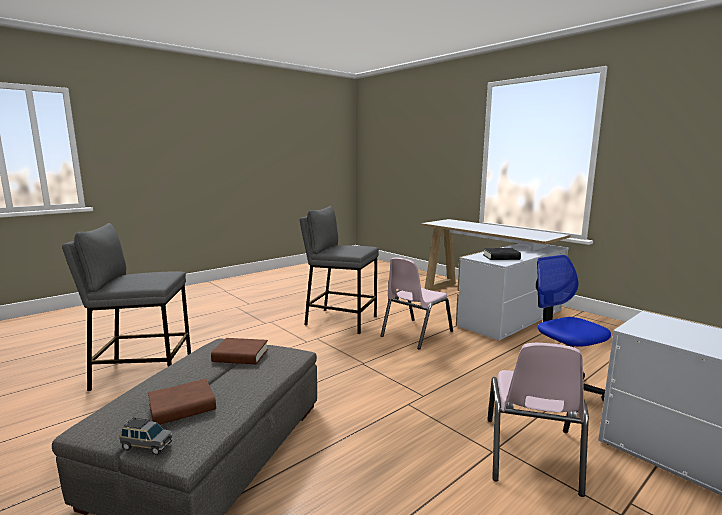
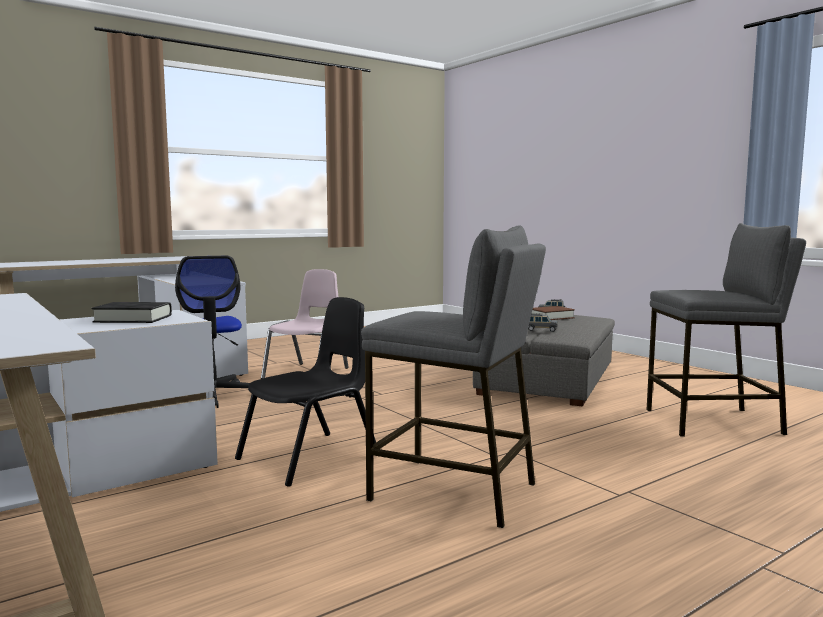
camera: 175 degrees left, 5 degrees down
(240, 356) = (541, 330): brown book -> grey toy car
(416, 334) = (310, 457): pink chair -> black chair

